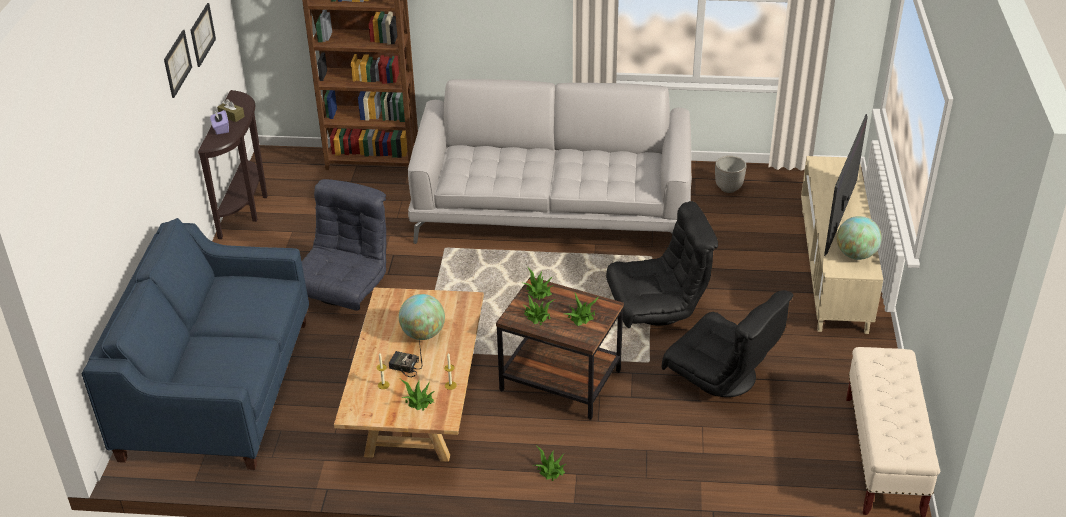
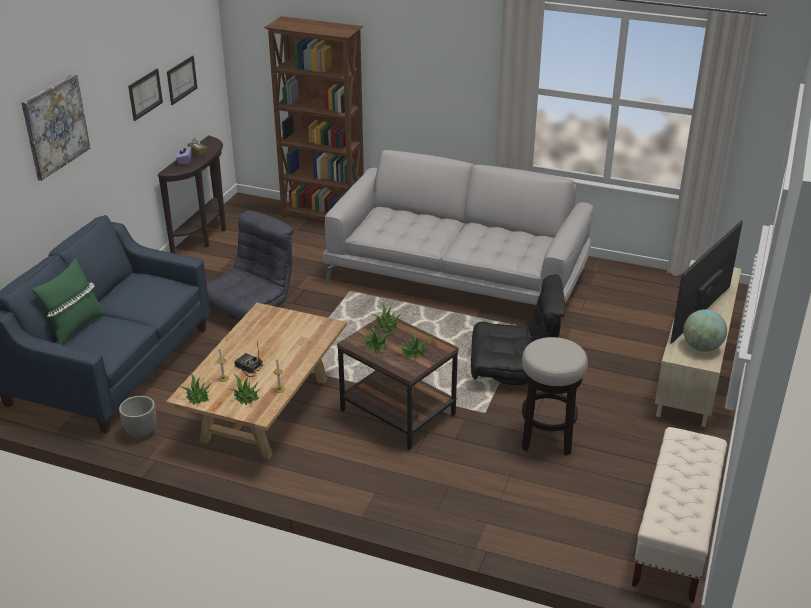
camera: 15 degrees right, 5 degrees down
(115, 129) = (55, 126): none -> picture
(187, 358) = (74, 328): none -> green pillow
(423, 334) = (278, 345): globe -> none
(550, 470) = (354, 485): potted plant -> potted plant (197, 396)
(722, 377) = (547, 438): black armchair -> stool
(728, 188) = (622, 284): planter -> planter (141, 432)

